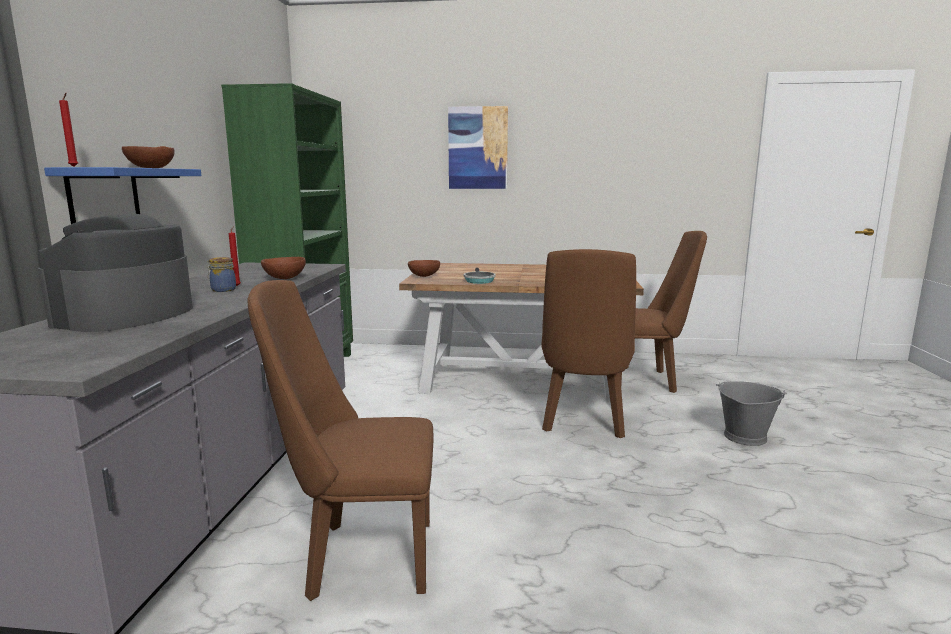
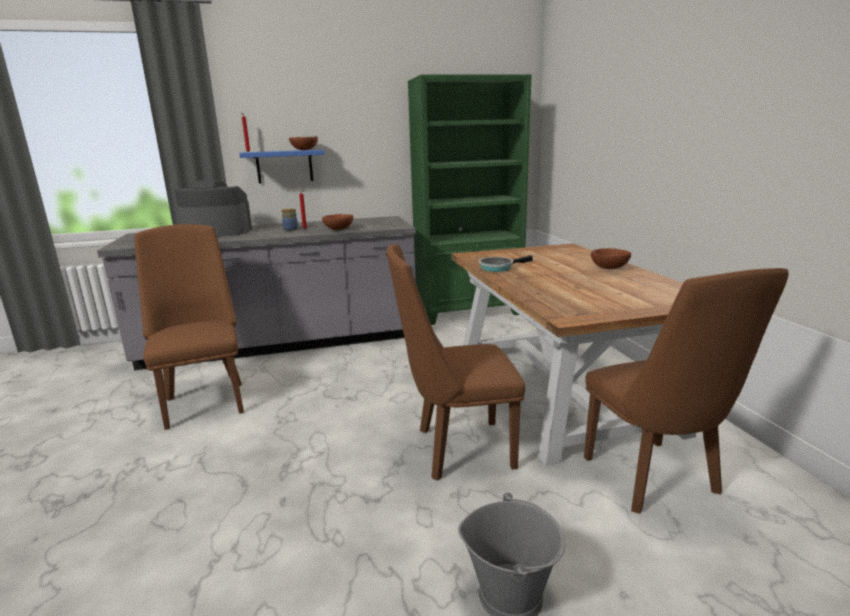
camera: 70 degrees right, 5 degrees up
(424, 276) = (496, 252): brown bowl -> brown bowl (609, 268)
(478, 148) = (647, 111): picture -> none

